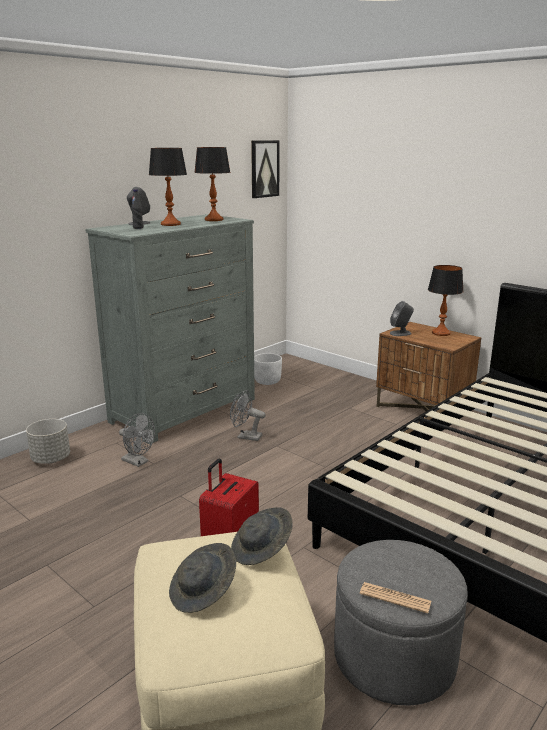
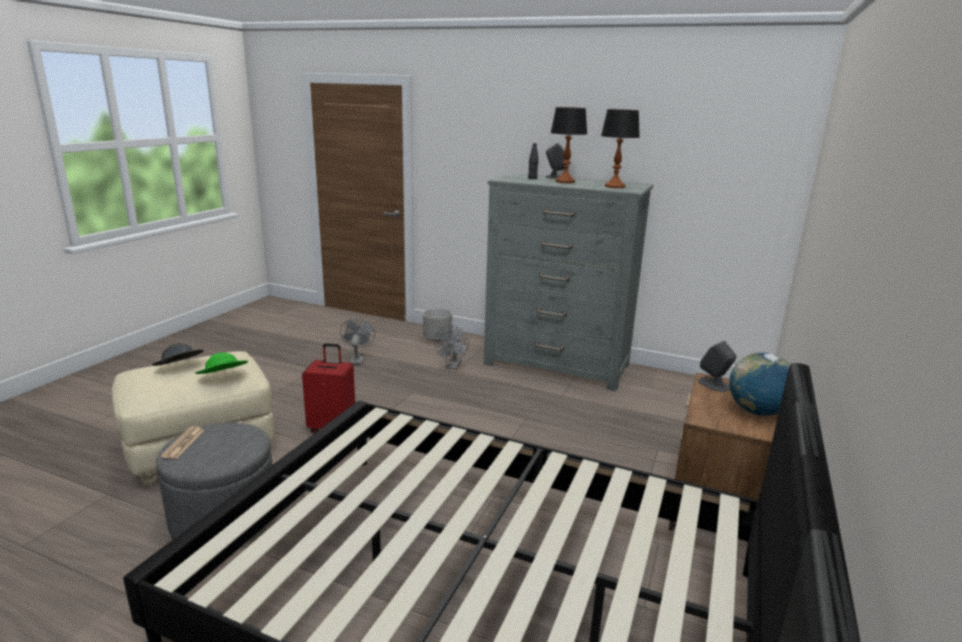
camera: 70 degrees right, 0 degrees up
(245, 436) = (530, 400): grey fan -> grey fan (357, 359)
(262, 550) = (223, 378): grey hat -> green hat
(264, 169) = (768, 144): picture -> none
(267, 381) = (669, 390): white planter -> none
(440, 333) = (757, 412): table lamp -> globe

